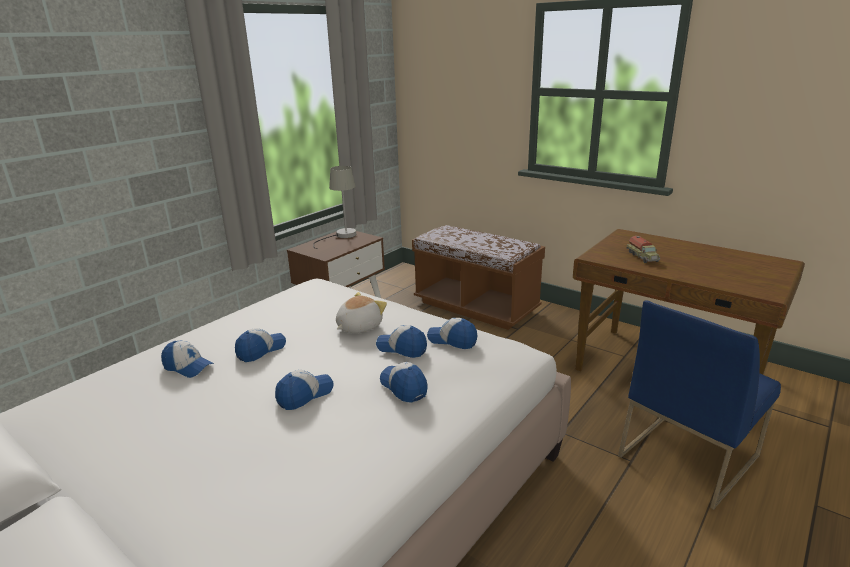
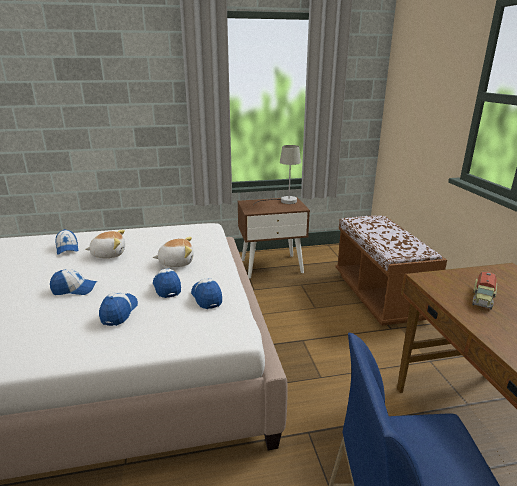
camera: 40 degrees right, 0 degrees up
(261, 350) = (109, 254): cap -> plush toy

